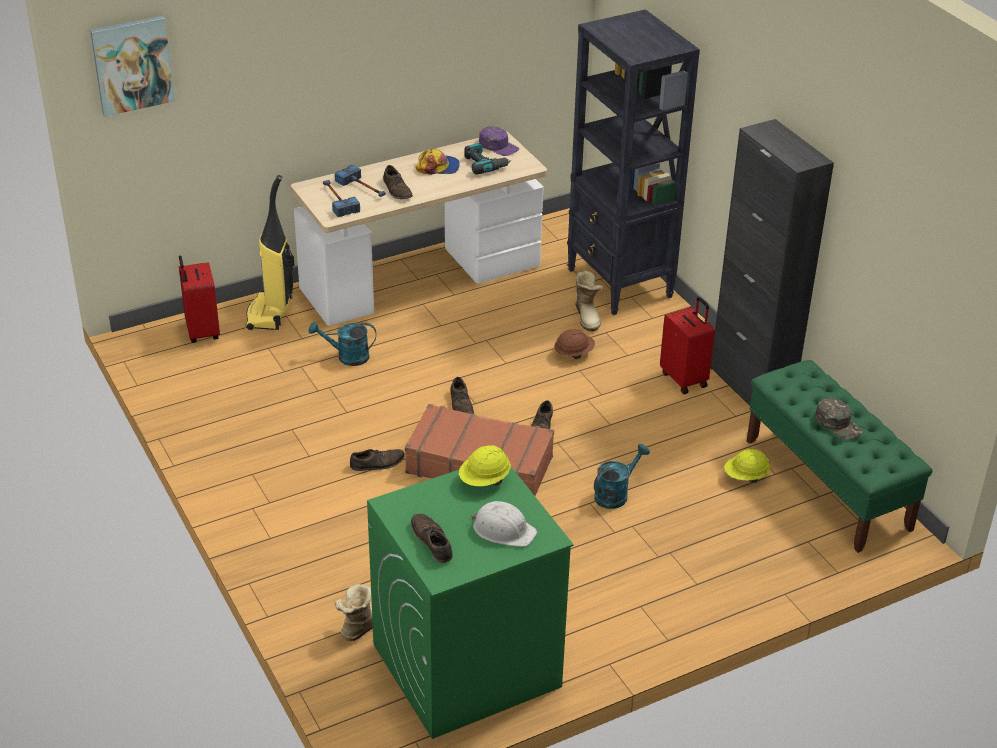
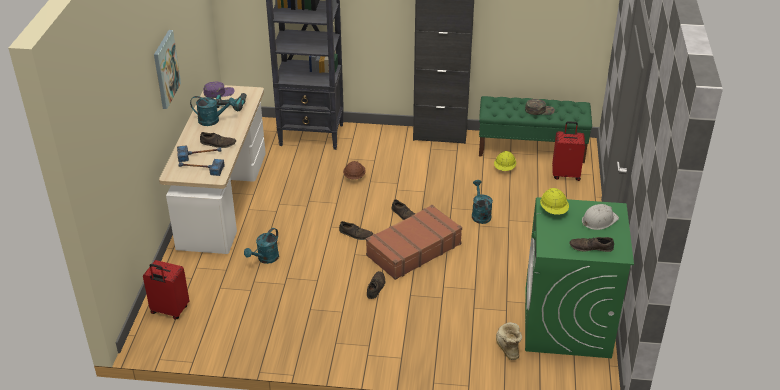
camera: 55 degrees left, 0 degrees up
(132, 65) = (94, 140): picture -> picture (165, 69)
(270, 314) = (186, 273): vacuum cleaner -> none
(438, 167) = (213, 120): cap -> turquoise watering can
(588, 316) = (328, 158): boot -> none
(685, 379) = (413, 152): red suitcase -> red suitcase (566, 174)

